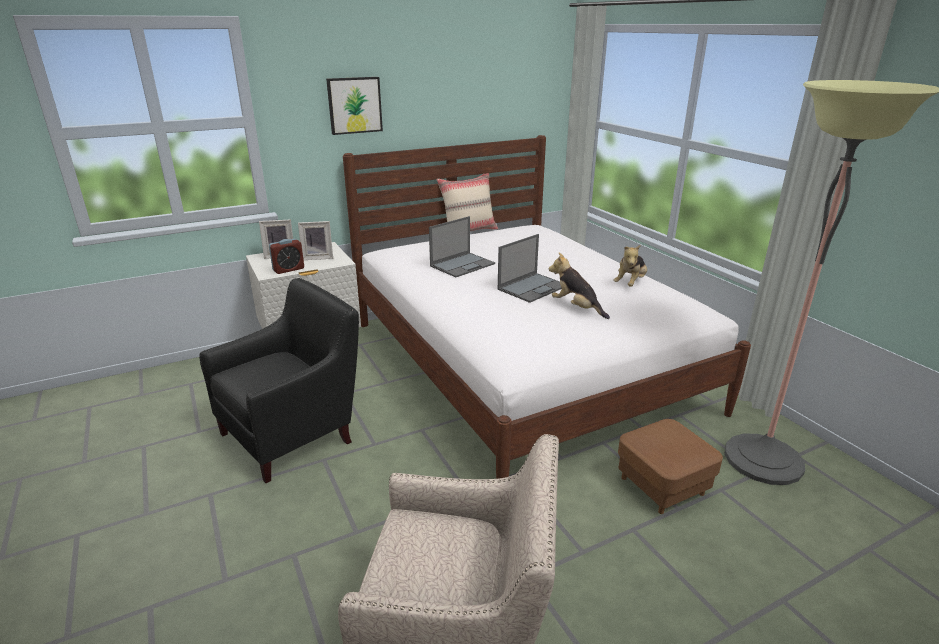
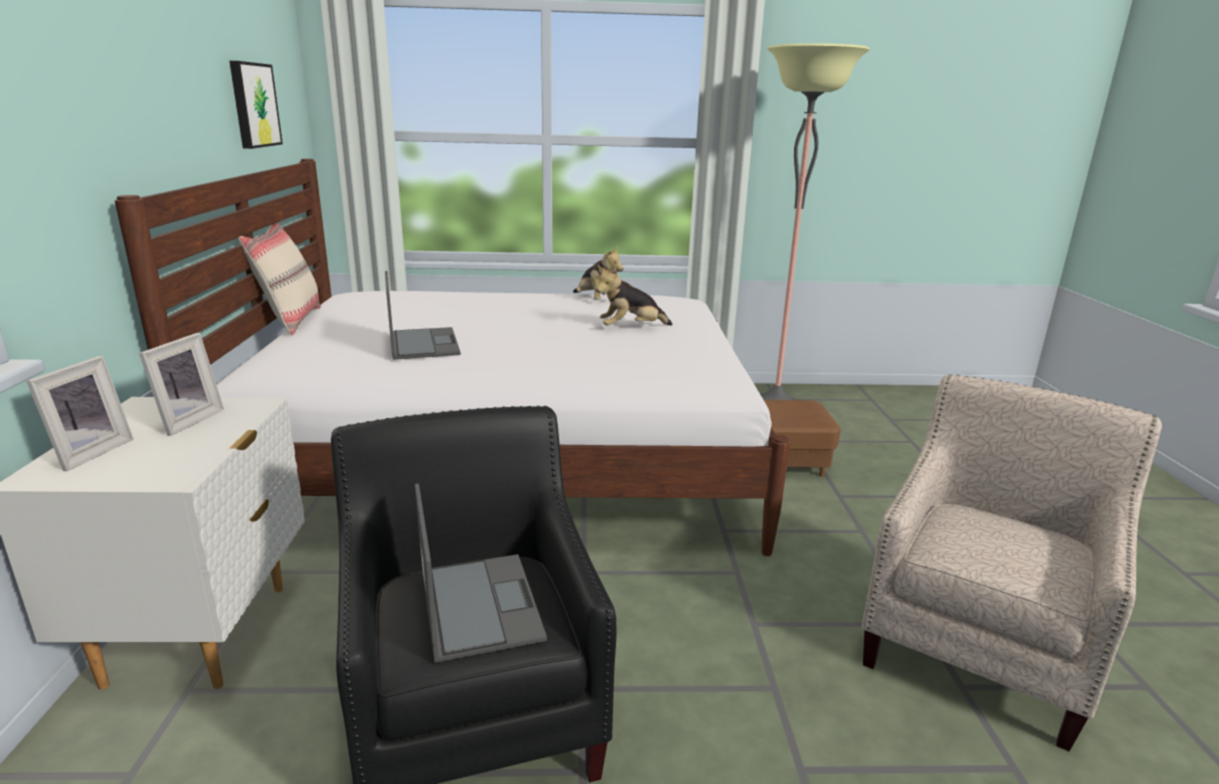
camera: 65 degrees left, 5 degrees down
(288, 269) = (194, 454): alarm clock -> none
(354, 105) = (104, 91): picture -> picture (253, 105)
(533, 287) = (555, 330): laptop -> laptop (479, 604)

